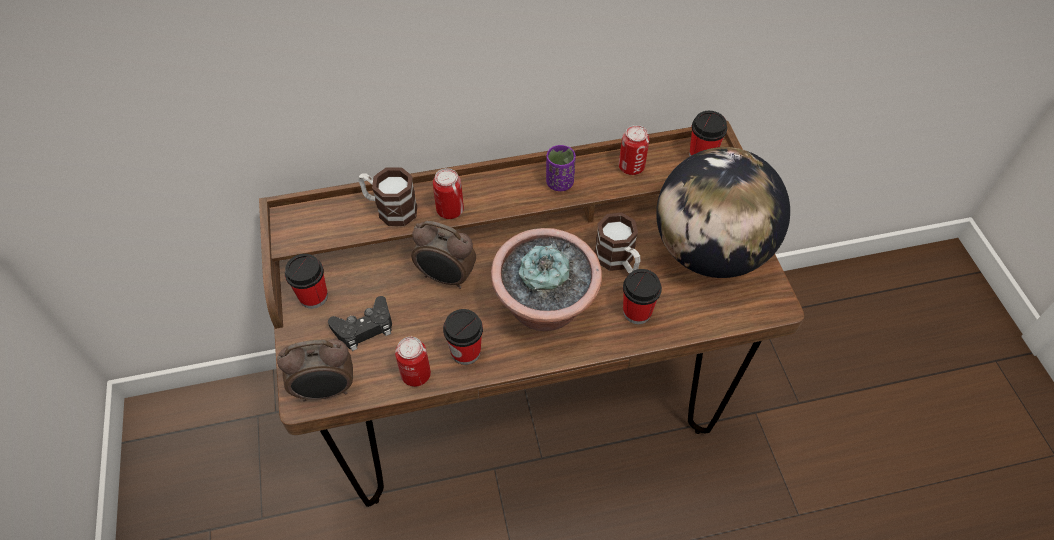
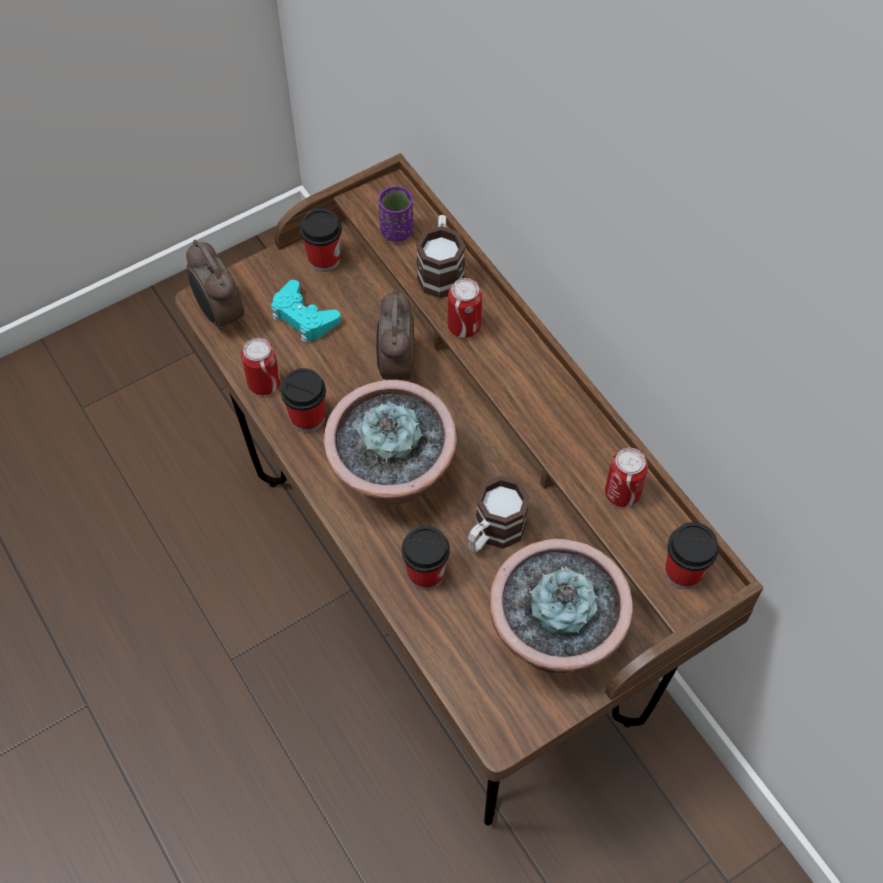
camera: 70 degrees right, 5 degrees up
(364, 327) = (303, 317): black game controller -> turquoise game controller
(559, 183) = (557, 421): purple cup -> purple cup (397, 231)
(710, 252) = (553, 635): globe -> potted plant

